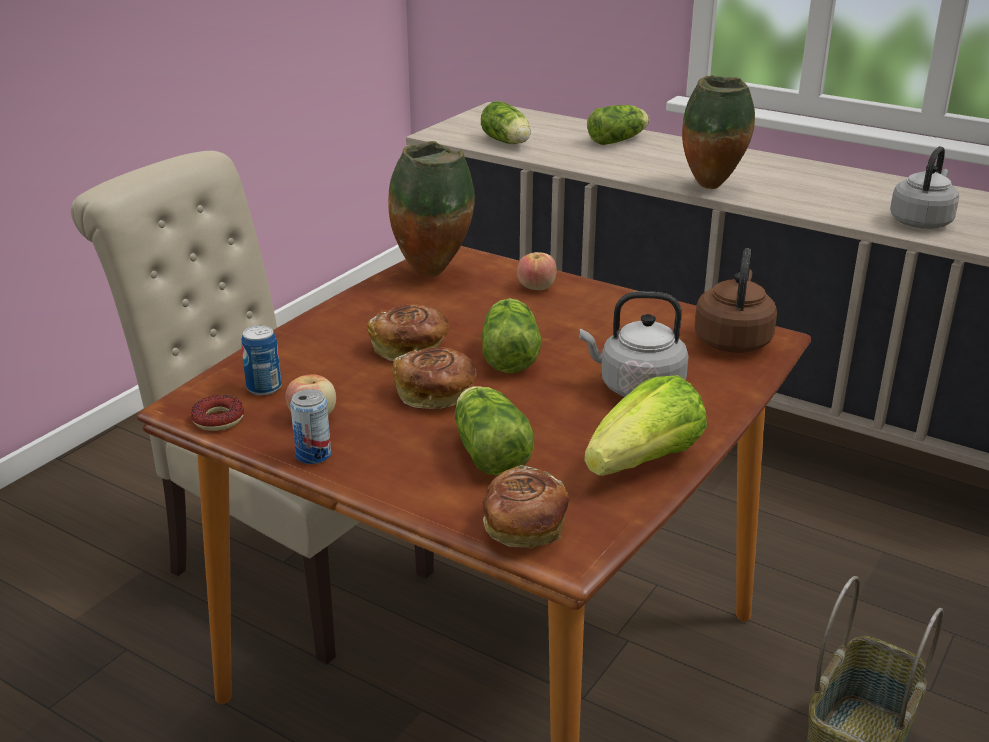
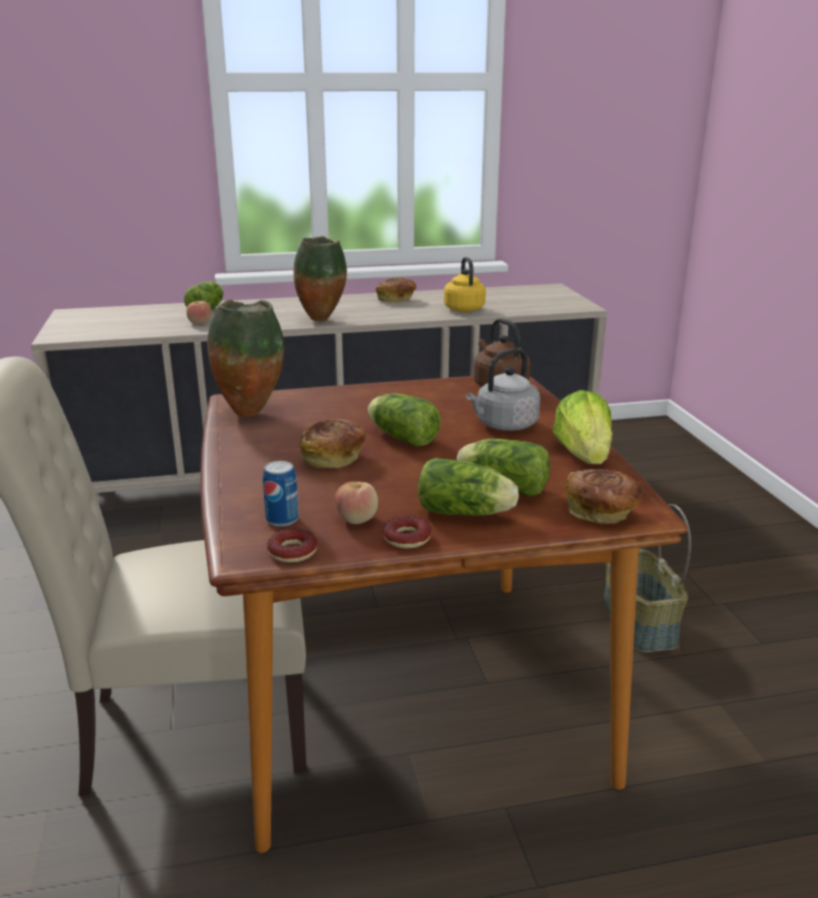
camera: 45 degrees left, 5 degrees down
(313, 455) = (407, 538): can -> donut
(436, 395) = (407, 474): bread -> bread (396, 299)
(507, 142) = (127, 329): lettuce -> lettuce (467, 513)
(536, 287) = (336, 398): apple -> apple (199, 323)
(921, 221) = (463, 308): grey kettle -> yellow kettle

